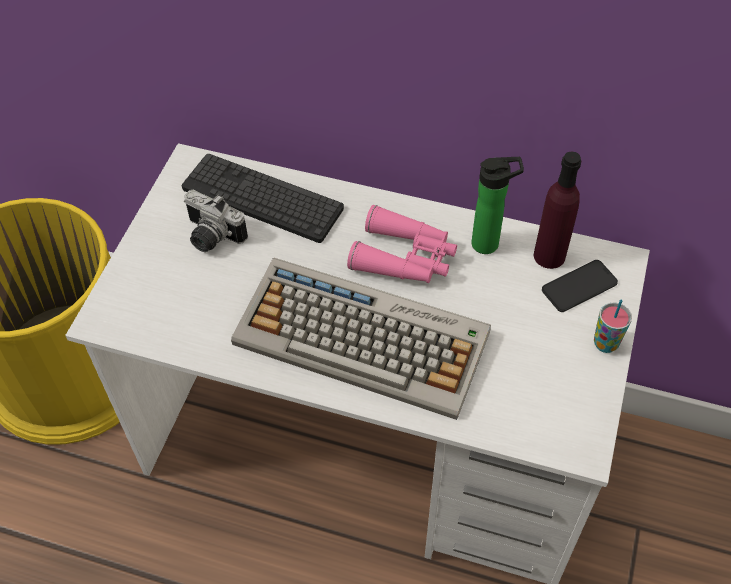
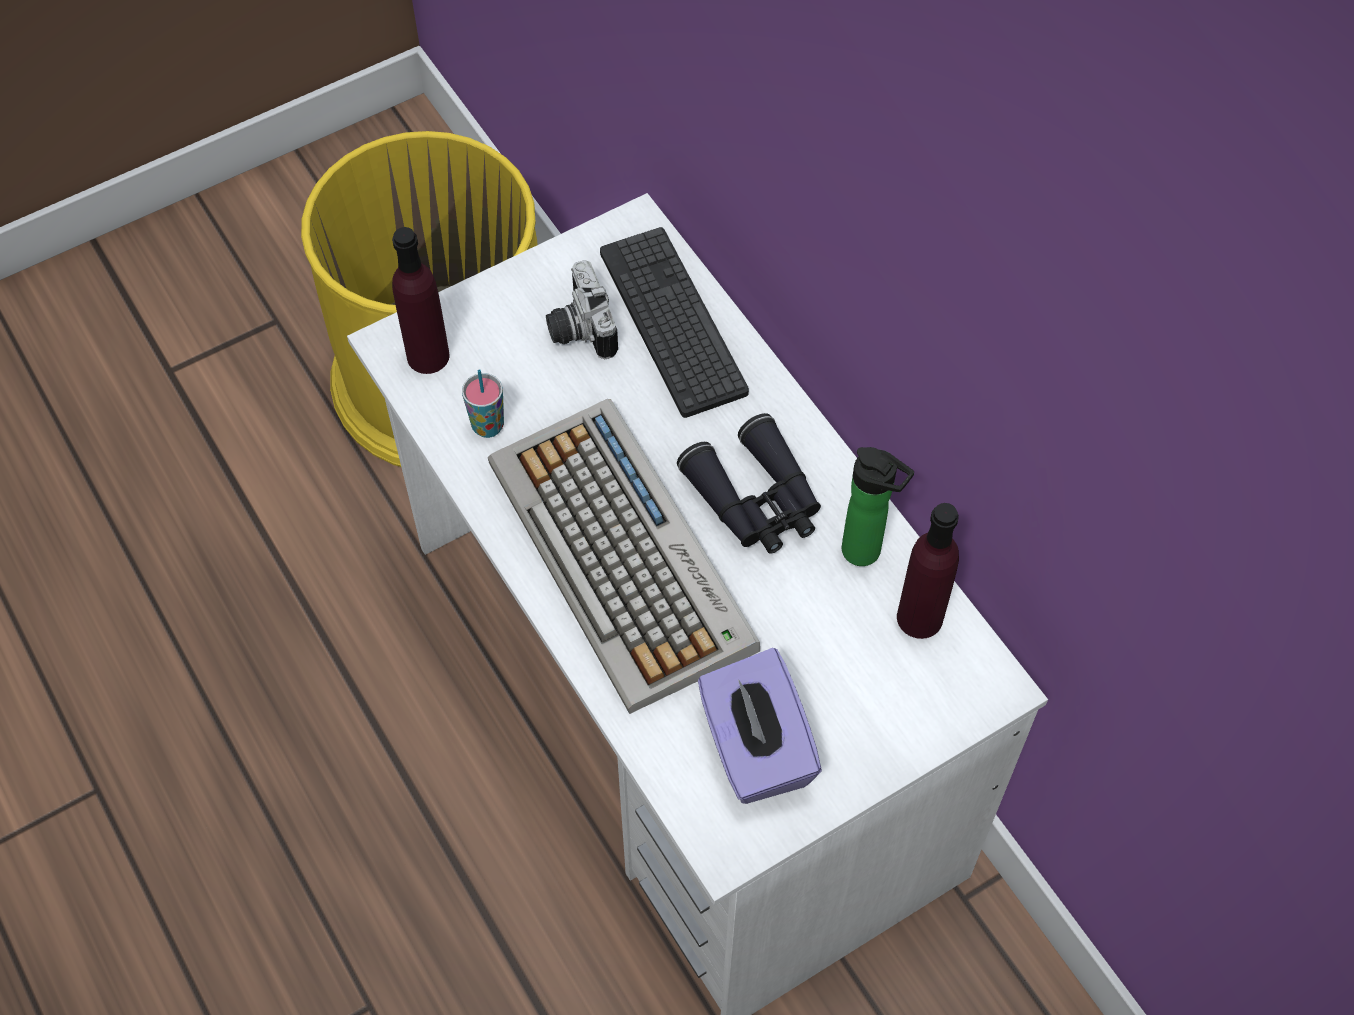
camera: 40 degrees right, 5 degrees up
(132, 311) = (428, 356): none -> purple bottle
(405, 257) = (756, 500): pink binoculars -> black binoculars
(541, 384) = (755, 748): none -> purple tissue box
(579, 286) = (915, 677): phone -> none
(605, 344) = (873, 761): cup -> cup (488, 426)

